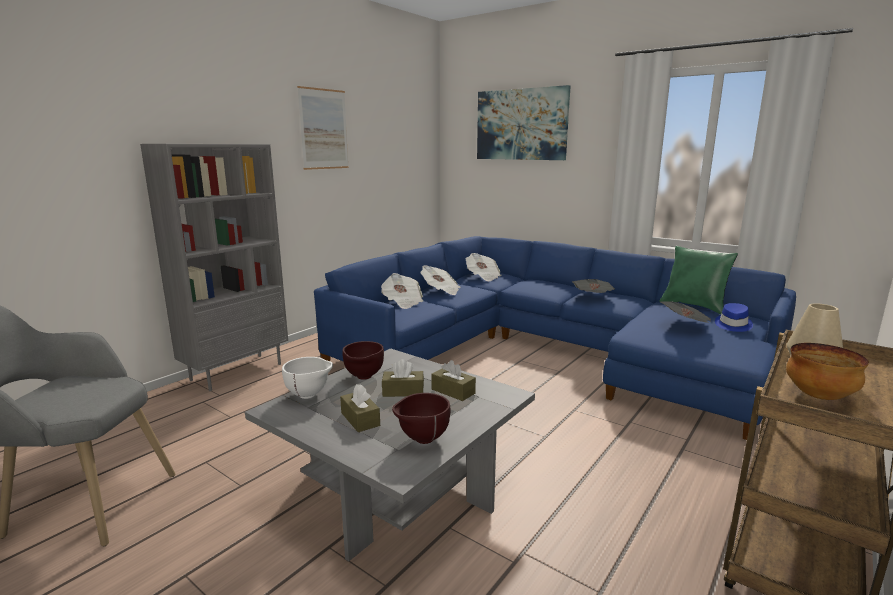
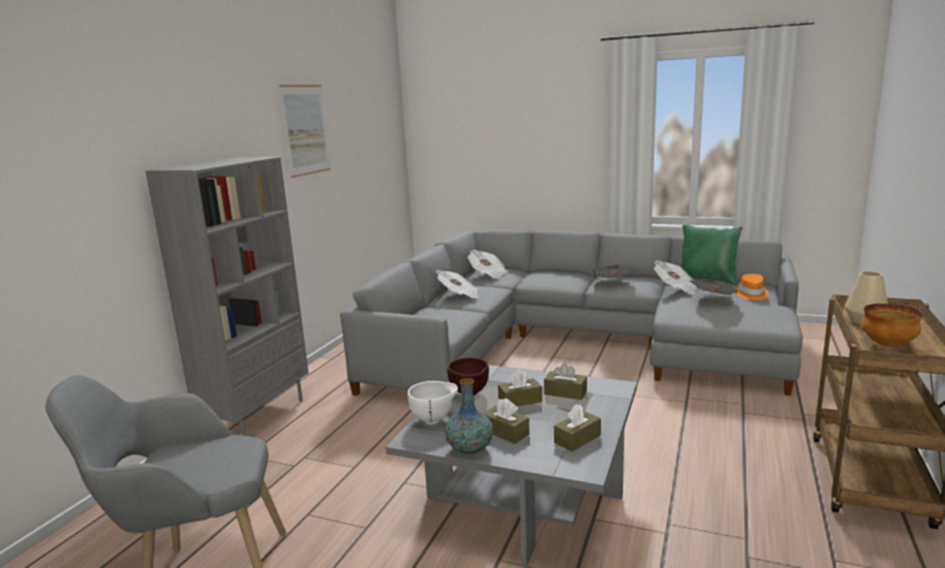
camera: 15 degrees left, 0 degrees up
(312, 428) = (470, 449): none -> vase
(402, 302) = (430, 313): newspaper -> newspaper (676, 289)
(421, 440) = (577, 439): brown bowl -> brown tissue box
(521, 124) = (501, 109): picture -> none
(546, 351) = (572, 343): blue sofa -> grey sofa
(732, 325) = (751, 294): blue hat -> orange hat

